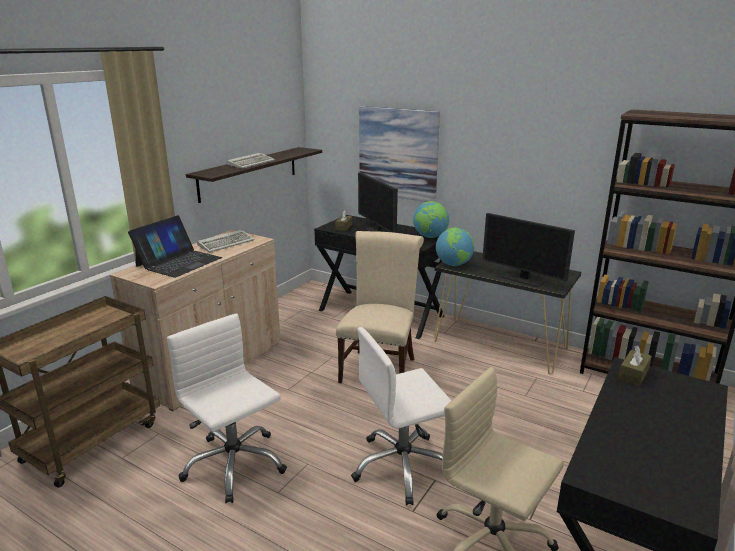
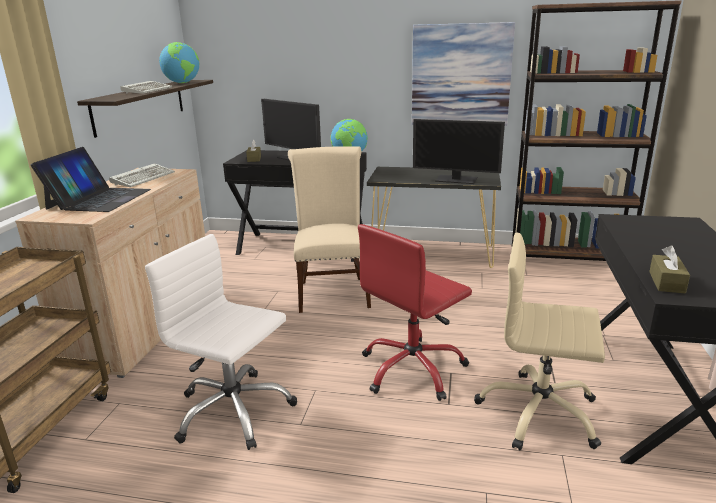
camera: 20 degrees left, 0 degrees up
(398, 153) = (300, 76): picture -> picture (461, 75)
(402, 467) = (413, 369): white office chair -> red office chair
(453, 265) = (383, 178): globe -> globe (182, 83)
(633, 374) = (626, 222): brown tissue box -> brown tissue box (666, 282)

